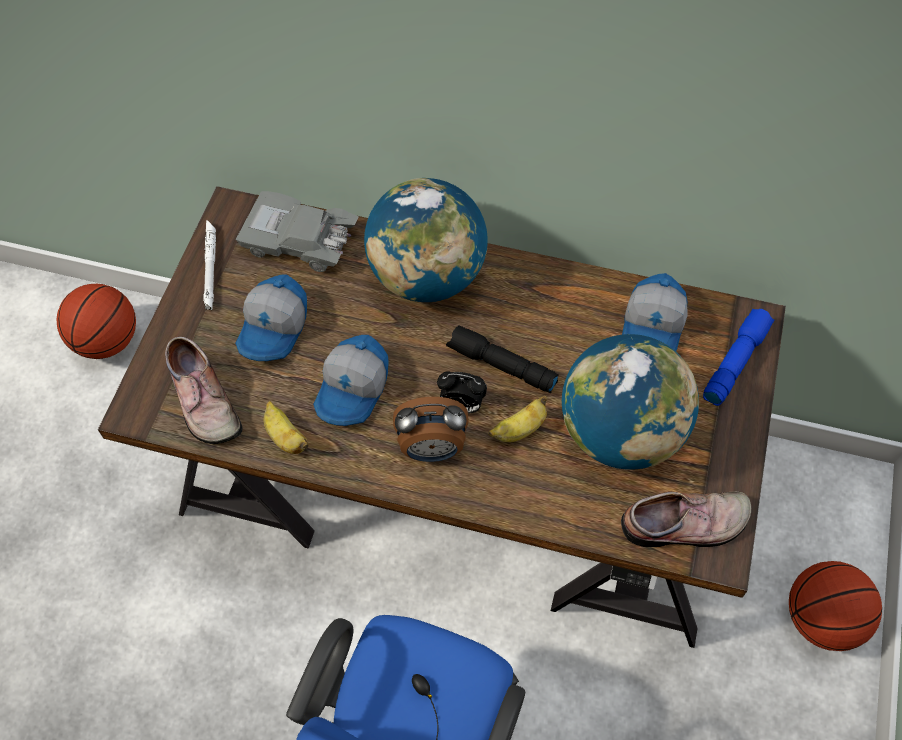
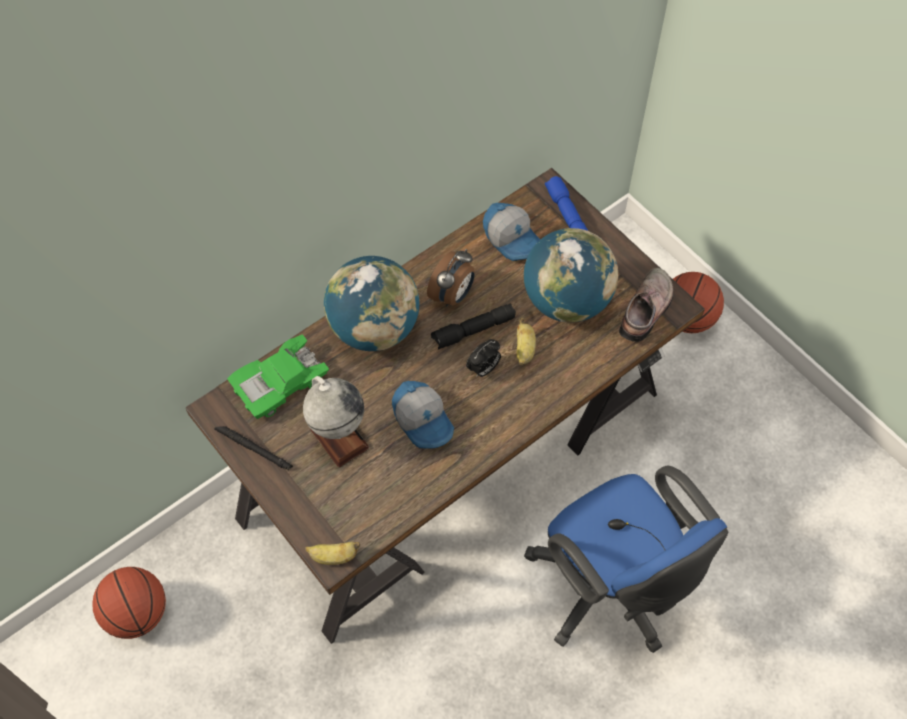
camera: 55 degrees left, 0 degrees up
(201, 401) = (359, 513): shoe -> none
(210, 267) = (254, 449): white flashlight -> black flashlight
(275, 328) = (339, 438): cap -> globe
(285, 437) = (426, 479): banana -> banana (333, 557)
(299, 240) = (280, 383): grey toy car -> green toy car
(432, 449) = (500, 403): alarm clock -> alarm clock (453, 295)

